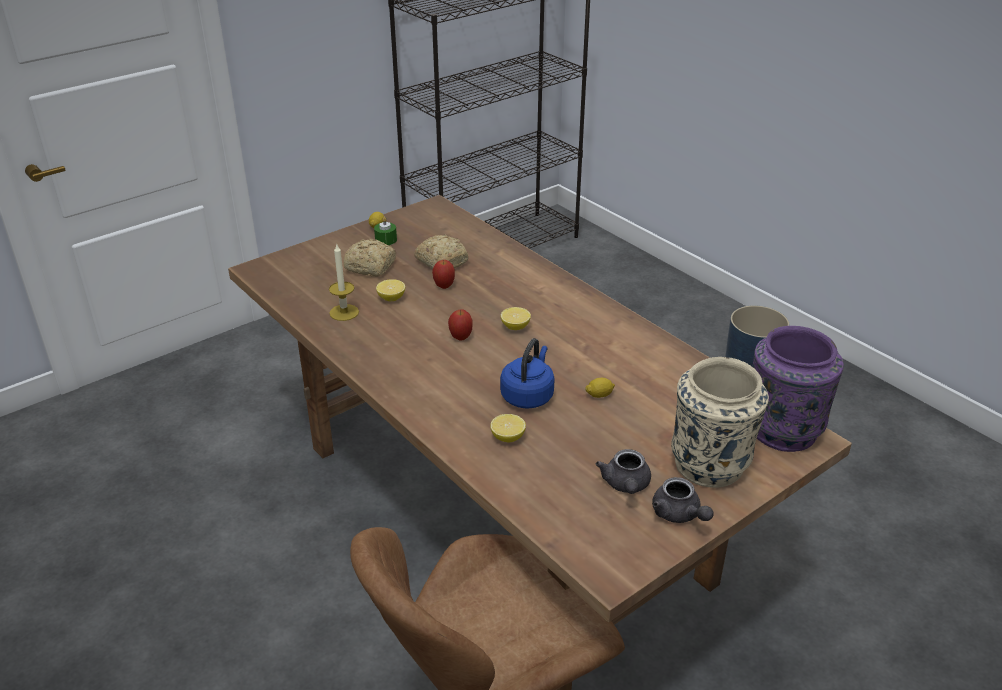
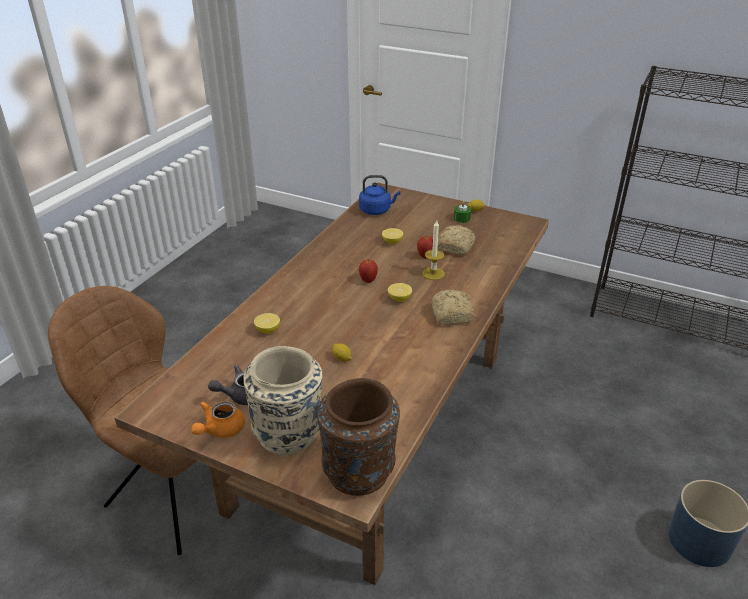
camera: 65 degrees right, 0 degrees up
(344, 312) = (361, 231): candle -> candle (433, 273)
(371, 267) = (422, 224): bread -> bread (451, 315)
(528, 395) = (320, 326): blue kettle -> blue kettle (377, 210)
(679, 515) = (220, 429): grey teapot -> orange teapot
(782, 429) = (359, 471): purple vase -> brown vase

